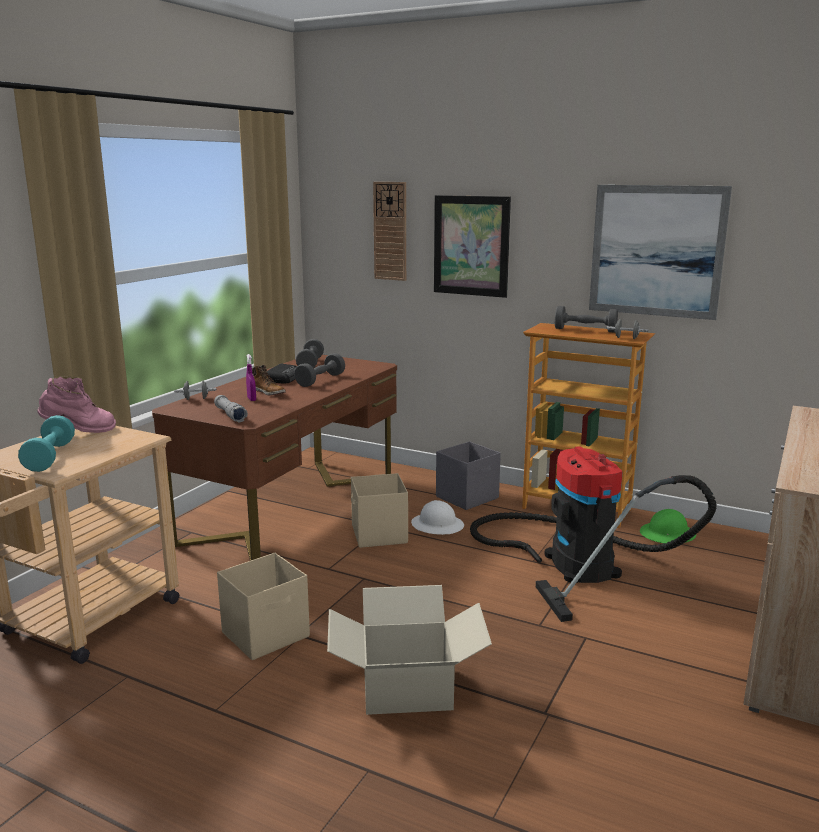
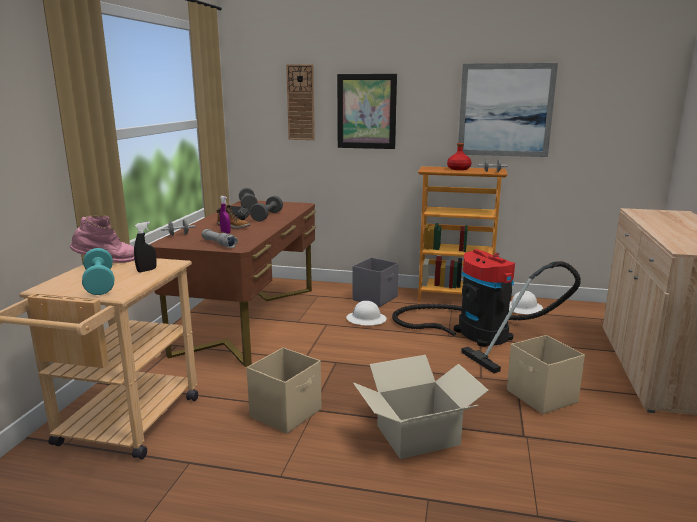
camera: 15 degrees left, 0 degrees up
(112, 445) = (147, 270): none -> black spray bottle
(379, 535) = (327, 330): beige storage box -> beige storage box (541, 397)
(585, 330) = (458, 169): grey dumbbell -> red bottle
(667, 535) = (523, 308): green hard hat -> white hard hat

